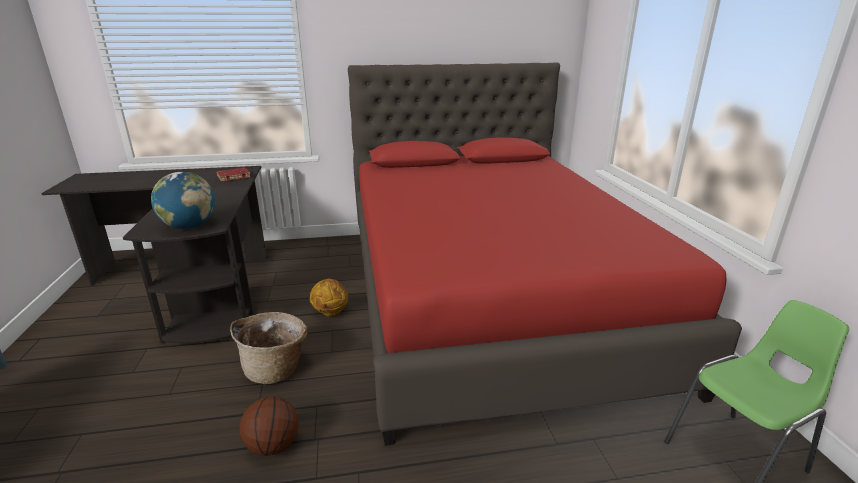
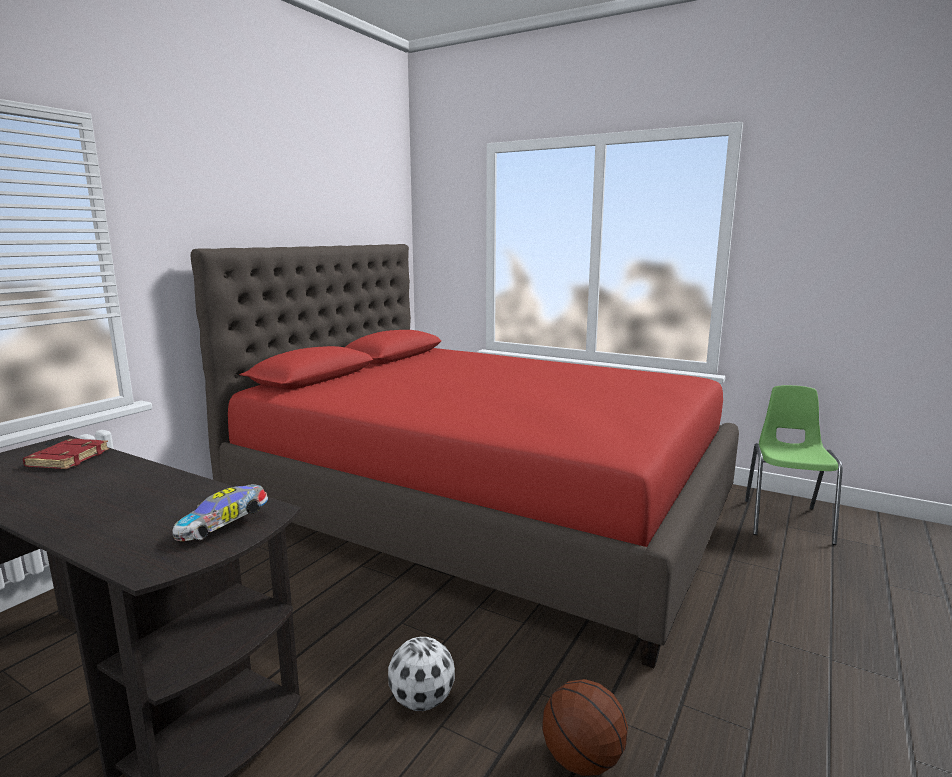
camera: 50 degrees left, 10 degrees down
(189, 226) = (224, 526): globe -> toy car
(276, 368) = (422, 700): basket -> football
(330, 312) = (359, 608): basketball -> none

